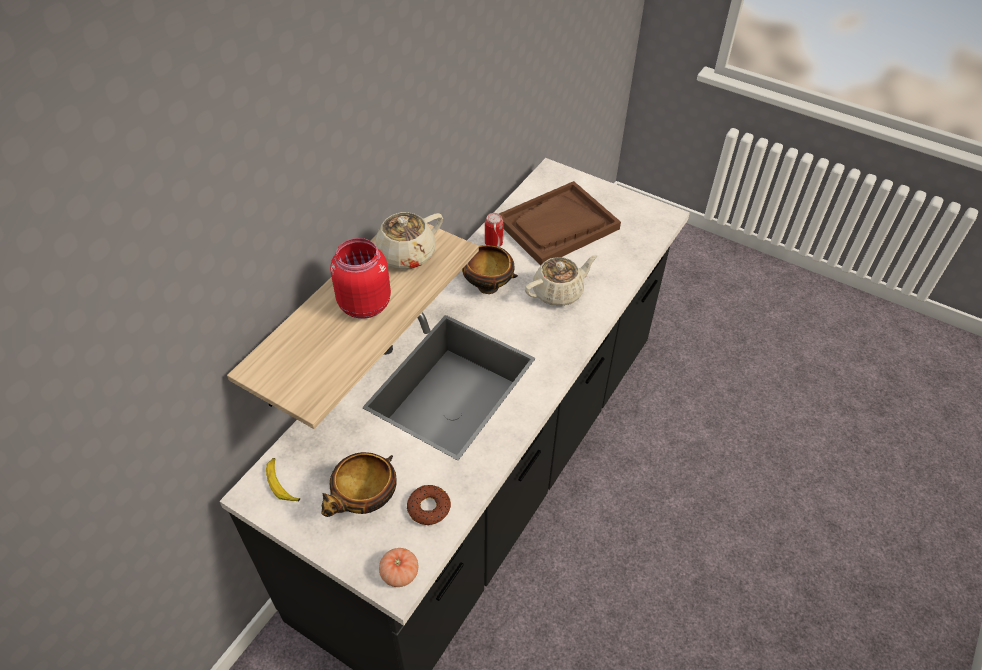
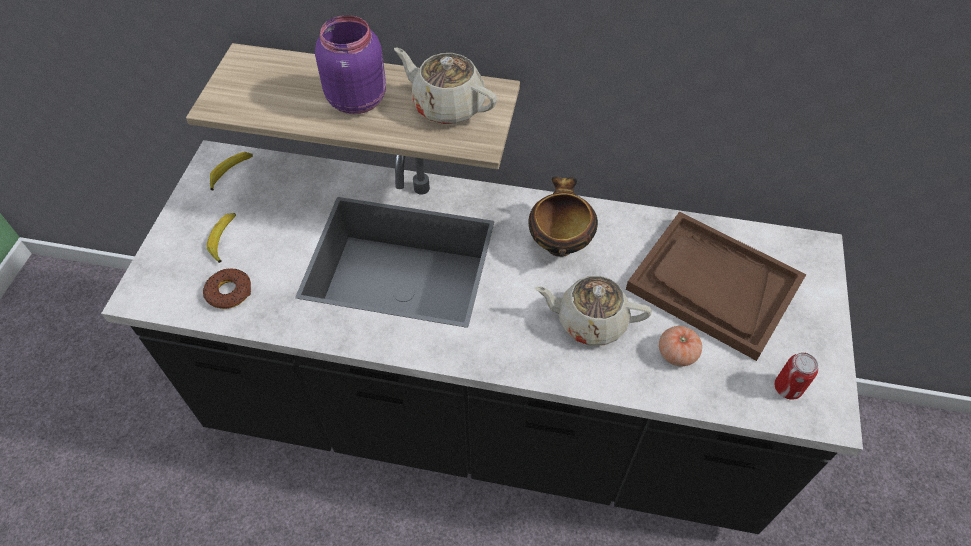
camera: 70 degrees right, 5 degrees up
(363, 303) = (358, 98): red jar -> purple jar
(365, 502) = (224, 239): bowl -> banana
(399, 573) = (150, 293): tomato -> tomato (677, 353)
(493, 243) = (636, 229): can -> can (787, 388)
(558, 292) = (590, 321): beige teapot -> beige teapot turned 150 degrees clockwise

